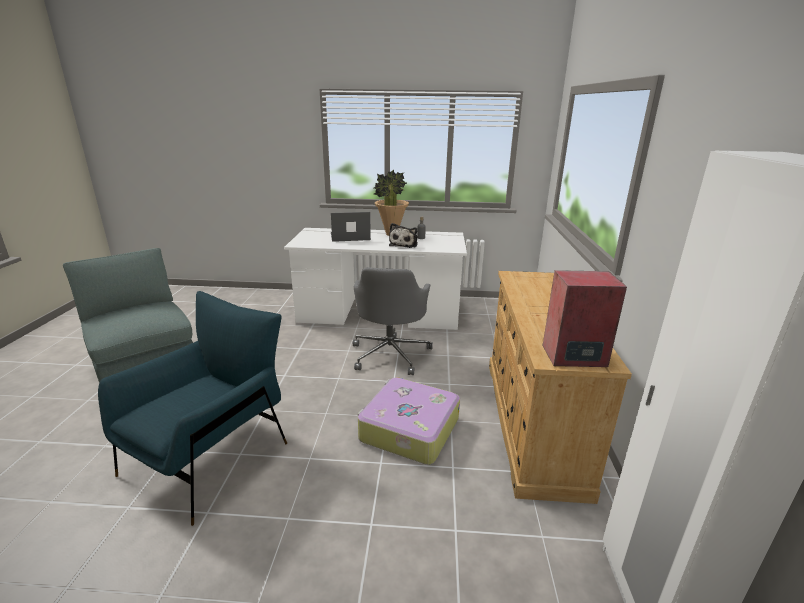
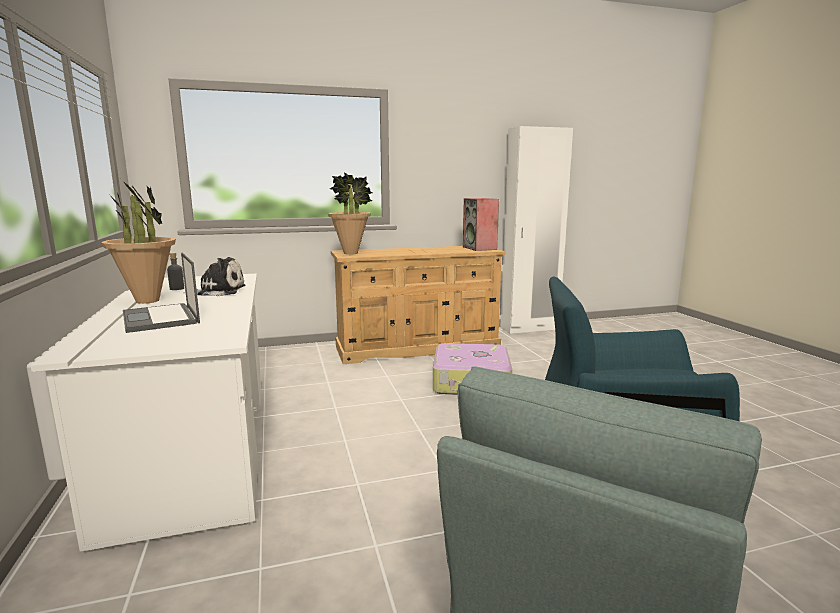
camera: 110 degrees left, 10 degrees down
(390, 354) = (339, 411): grey office chair -> none
(530, 277) = (351, 253): none -> potted plant

